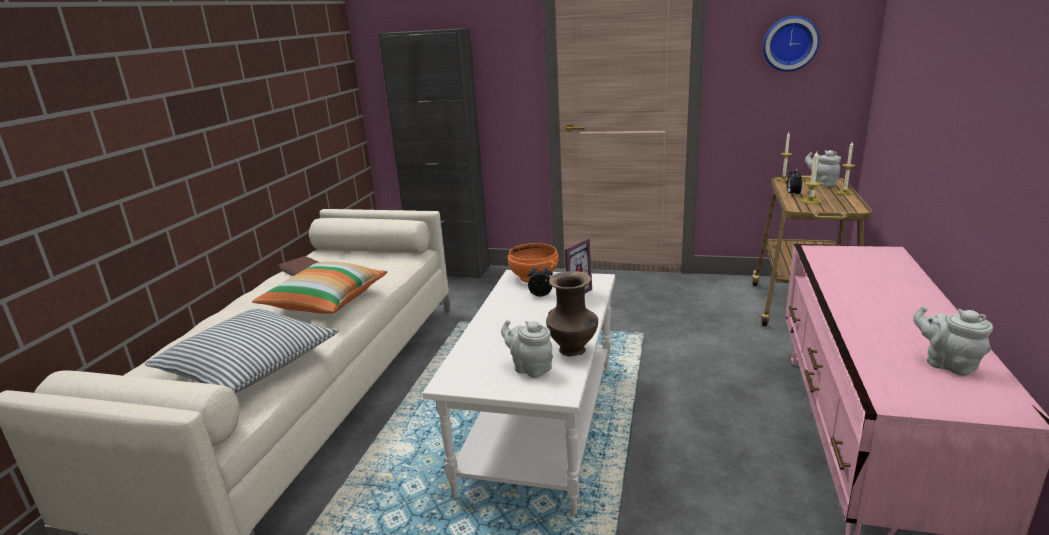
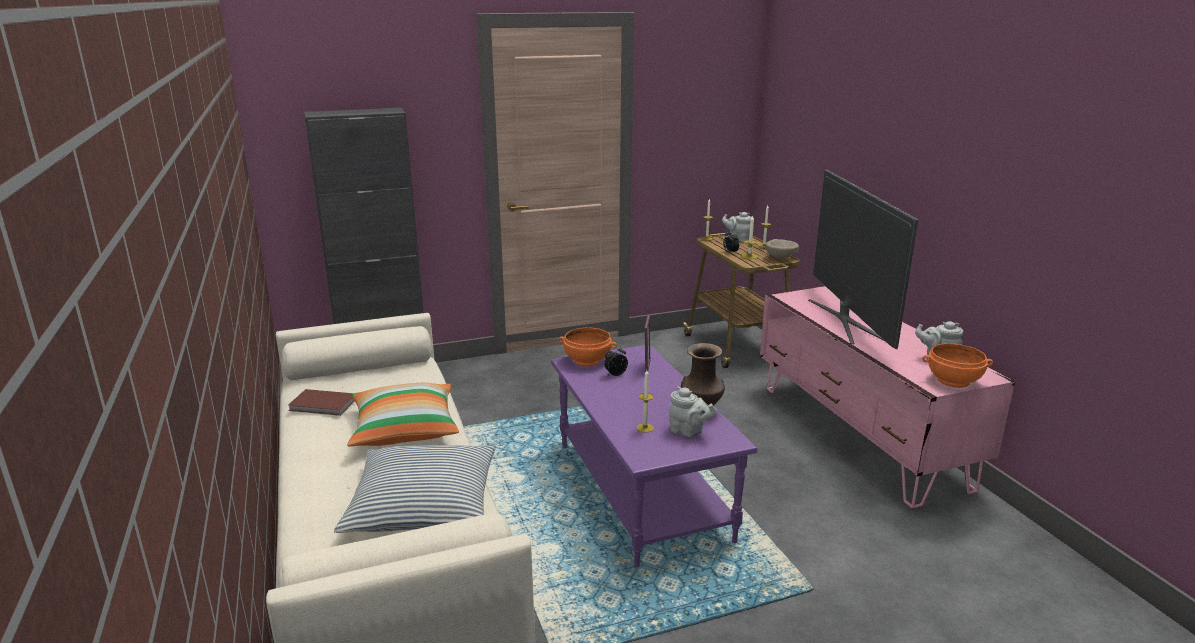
camera: 35 degrees left, 0 degrees up
(494, 352) = (645, 428): none -> candle
(530, 368) = (688, 431): grey teapot -> grey teapot turned 150 degrees counterclockwise
(539, 424) = (639, 491): white coffee table -> purple coffee table
(789, 43) = (698, 122): wall clock -> none
(849, 206) = (781, 258): none -> beige bowl
(866, 289) = (847, 320): none -> television
(935, 400) = (953, 381): none -> orange bowl

